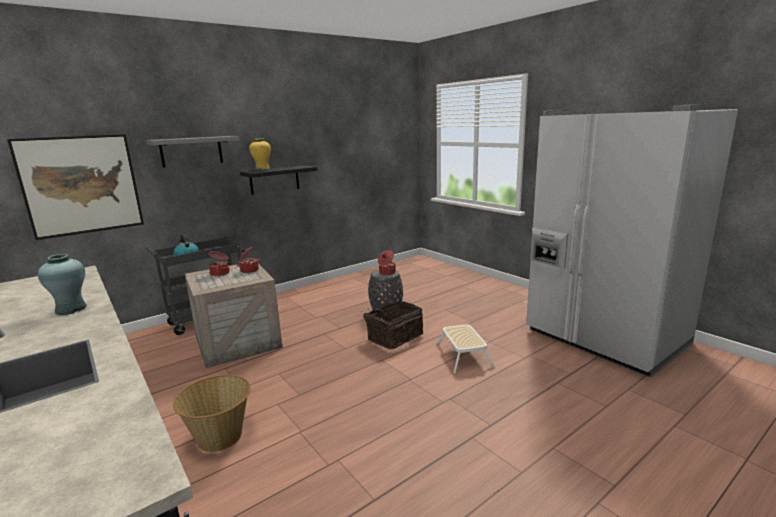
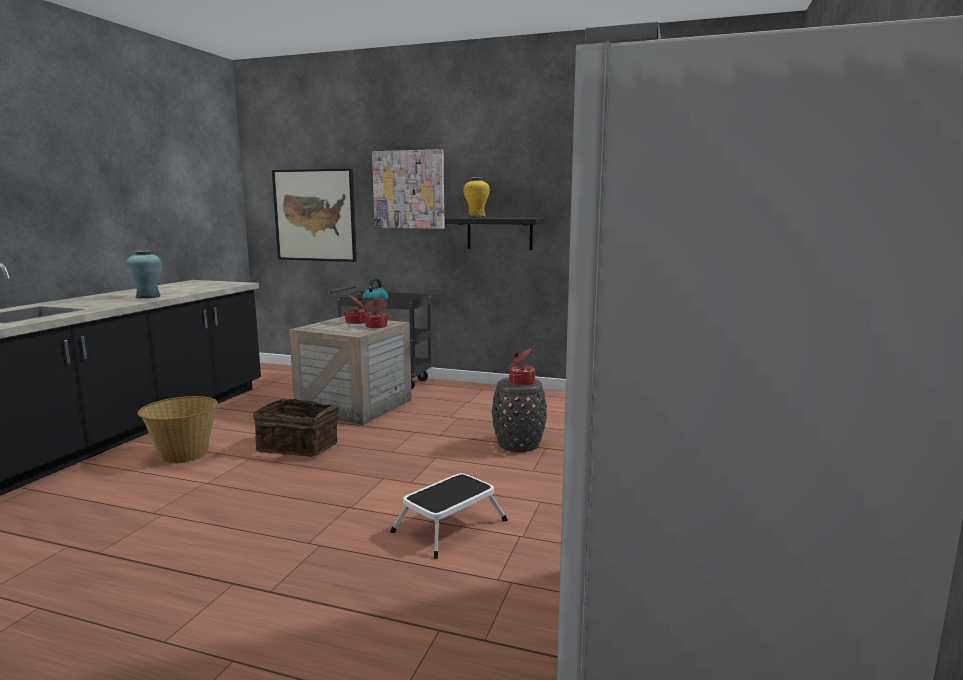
camera: 55 degrees right, 5 degrees down
(191, 151) = (409, 189): grey shelf -> picture
(394, 337) = (451, 468): basket -> basket (299, 447)
(463, 355) = (449, 526): beige step ladder -> black step ladder

